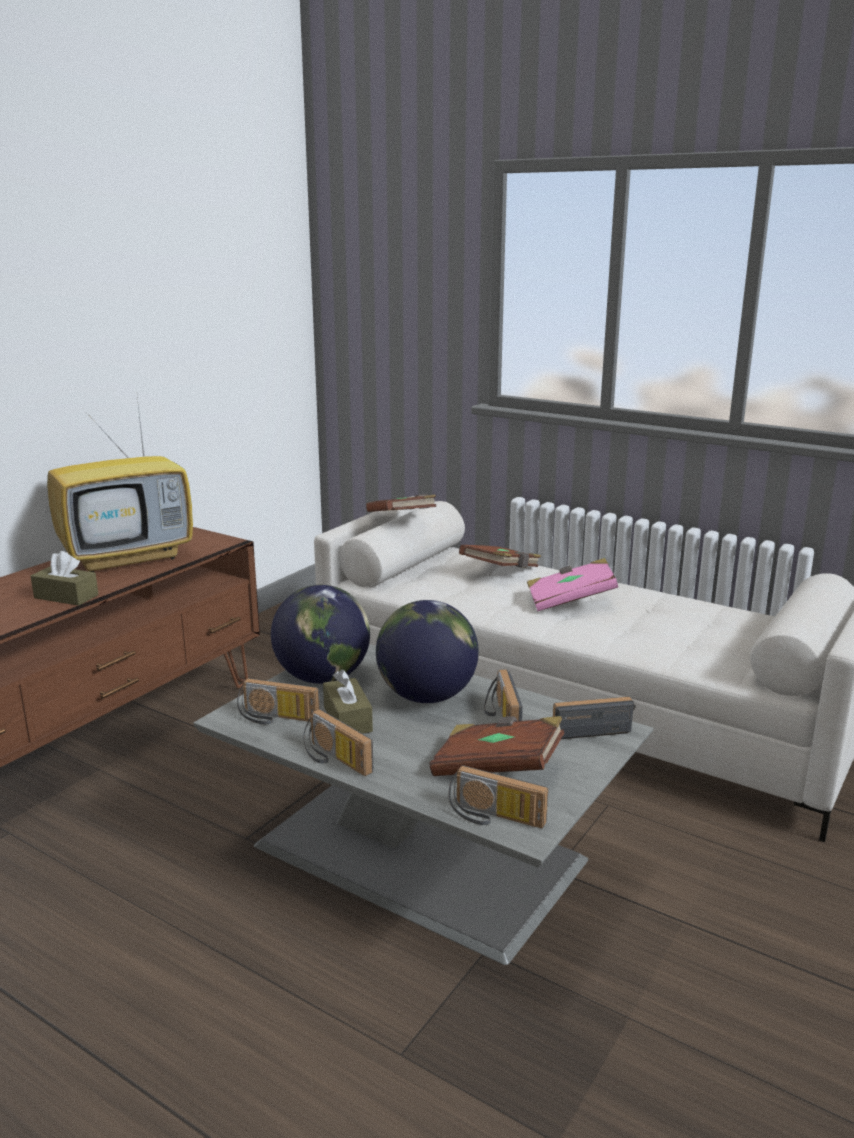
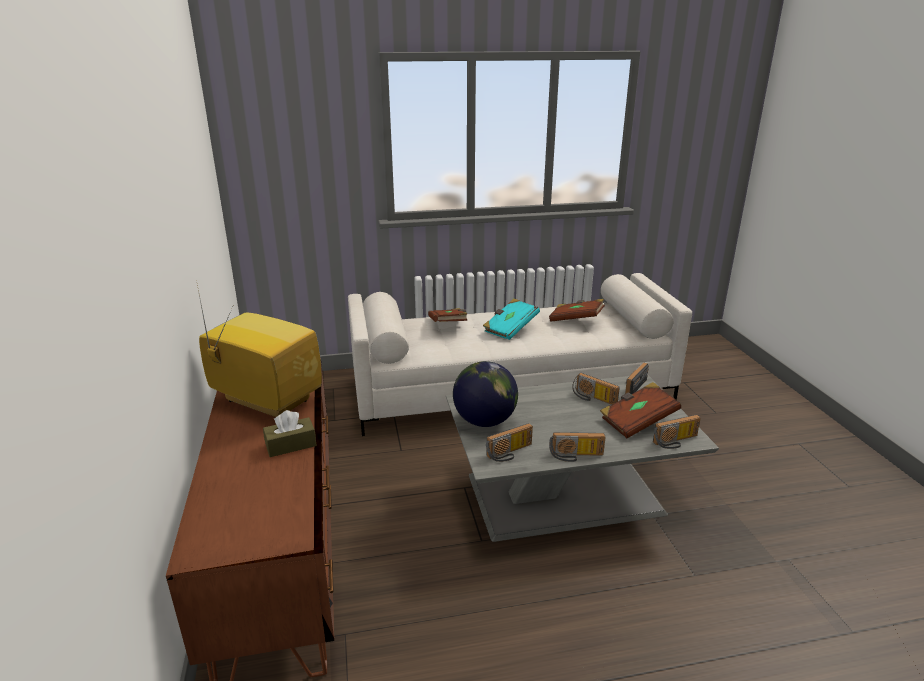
camera: 45 degrees left, 5 degrees up
(129, 557) = (264, 401): television -> television turned 75 degrees counterclockwise
(347, 719) = (540, 434): brown tissue box -> none
(402, 520) = (385, 311): brown book -> brown book (576, 320)
(426, 696) = (547, 405): globe -> none
(570, 601) = (510, 329): pink book -> turquoise book

